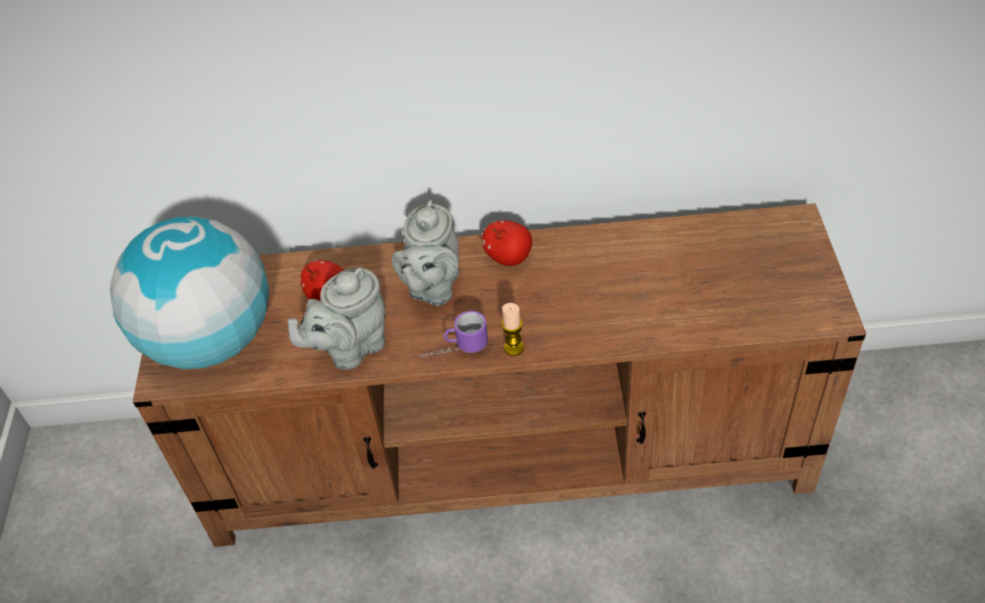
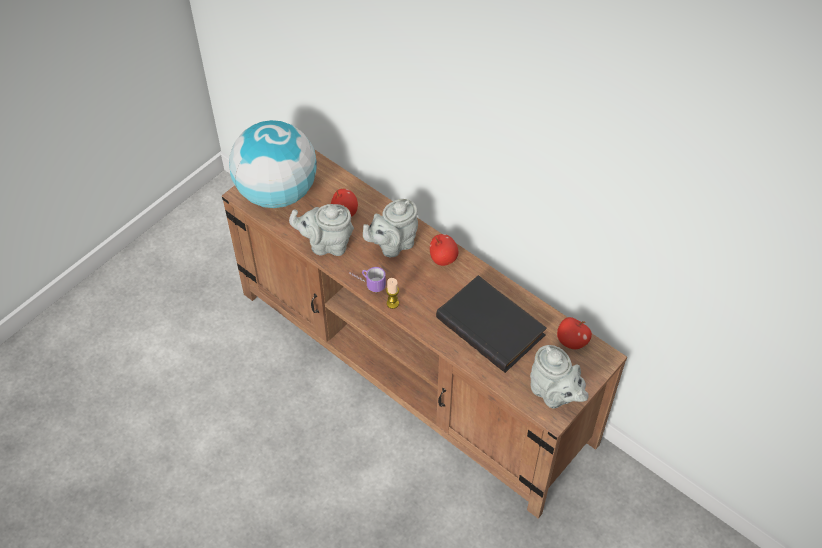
camera: 40 degrees right, 5 degrees up
(652, 281) = (492, 326): none -> black book
(748, 231) = (571, 341): none -> apple
(804, 295) = (554, 394): none -> grey teapot

